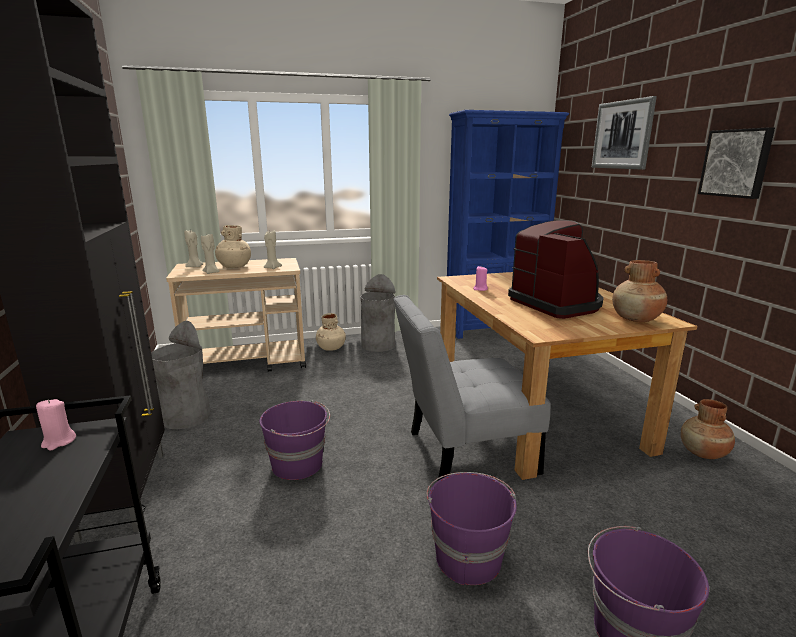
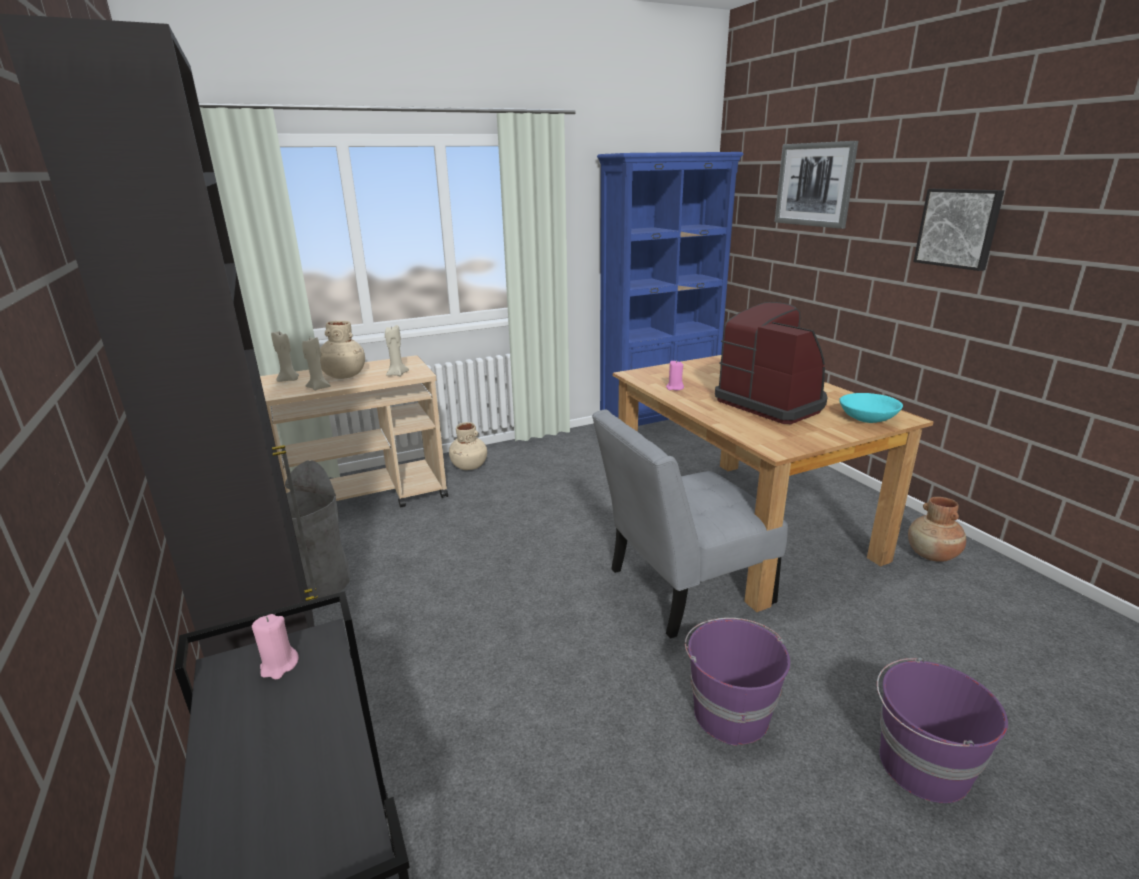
camera: 10 degrees left, 5 degrees up
(298, 464) = (492, 628): purple bucket -> none
(378, 345) = (527, 456): grey trash can -> none
(636, 319) = (867, 418): brown vase -> turquoise bowl

